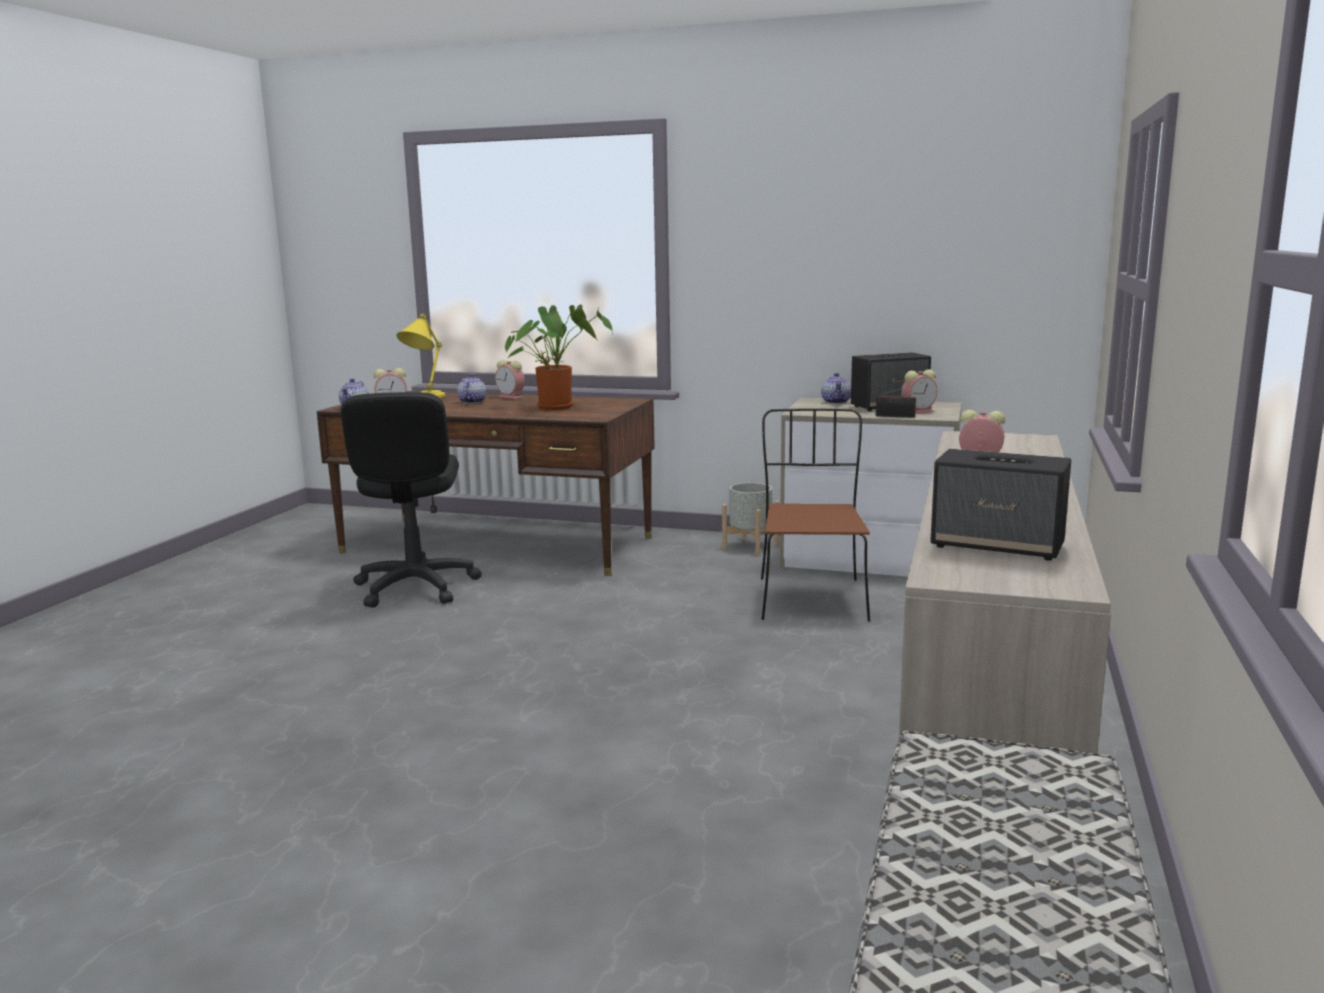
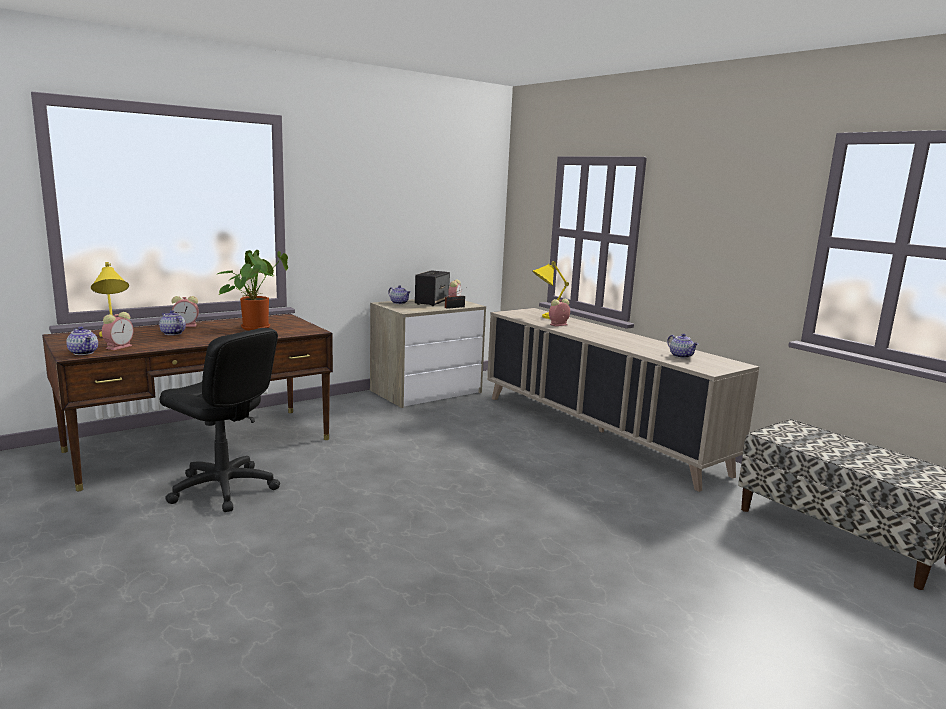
camera: 55 degrees left, 0 degrees up
(750, 546) = (358, 401): grey planter -> none
(811, 598) = (451, 417): brown chair -> none
(998, 546) = (681, 356): speaker -> teapot
(1007, 449) = (544, 317): none -> yellow table lamp

